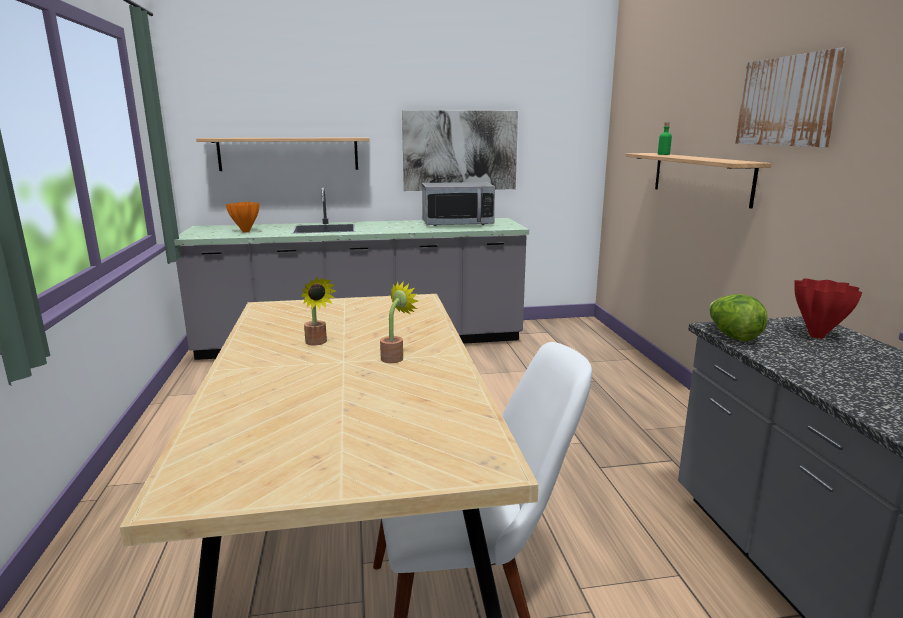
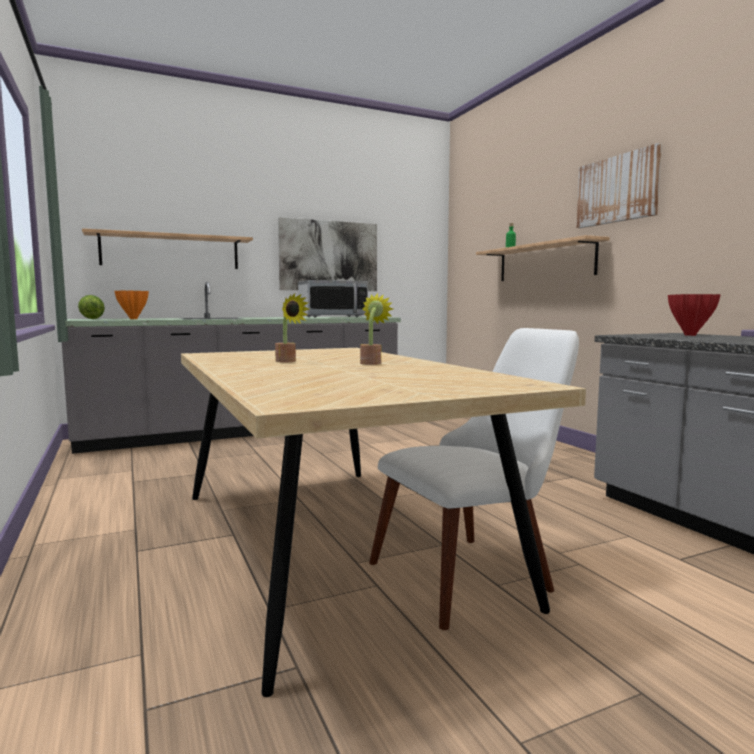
camera: 15 degrees left, 10 degrees down
(732, 336) = (634, 336): lettuce -> lettuce (92, 319)

